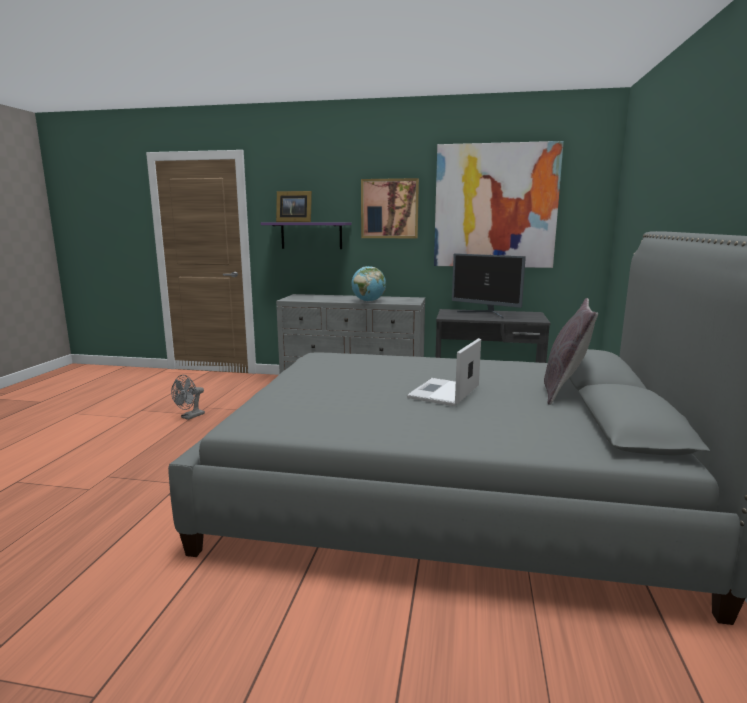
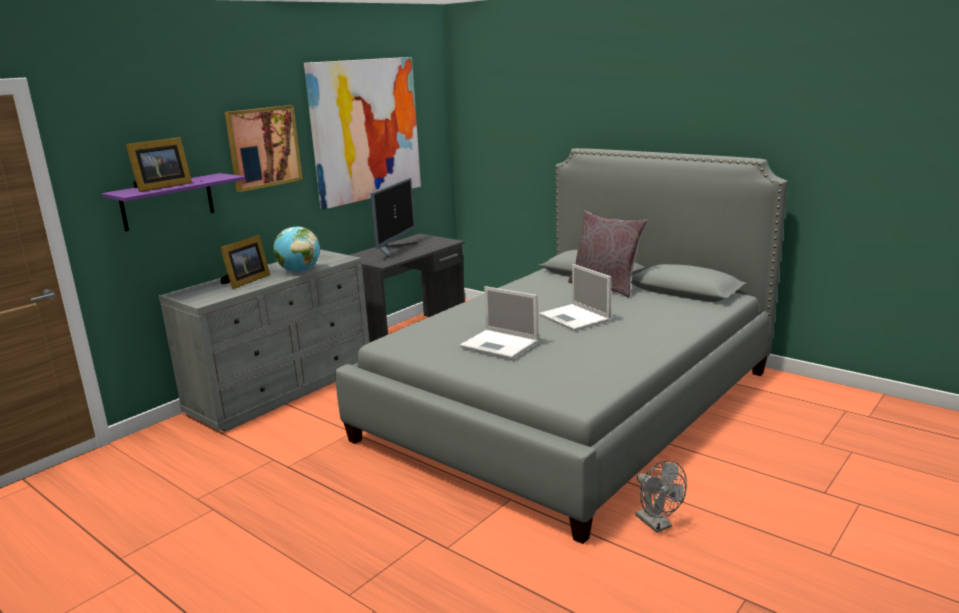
camera: 60 degrees left, 5 degrees up
(190, 417) = (218, 515): grey fan -> grey fan (657, 524)
(334, 298) = (245, 281): none -> picture frame
(340, 380) = (500, 344): none -> laptop
(486, 314) = (394, 249): monitor -> monitor turned 45 degrees counterclockwise

